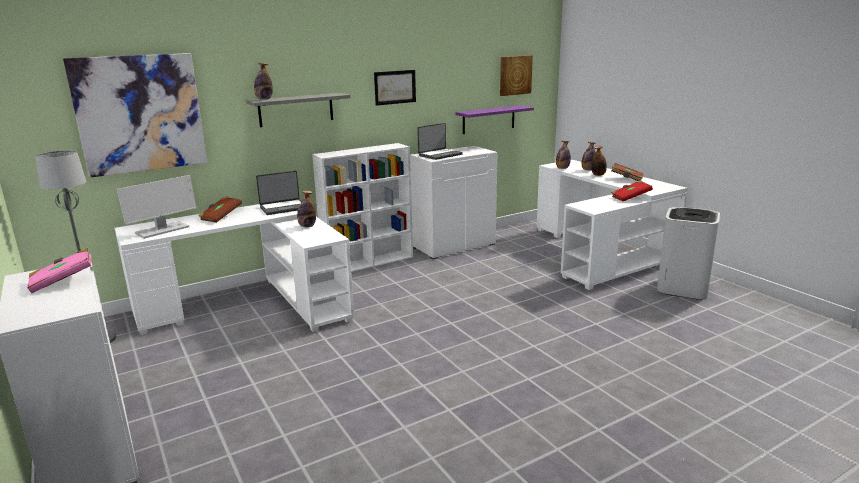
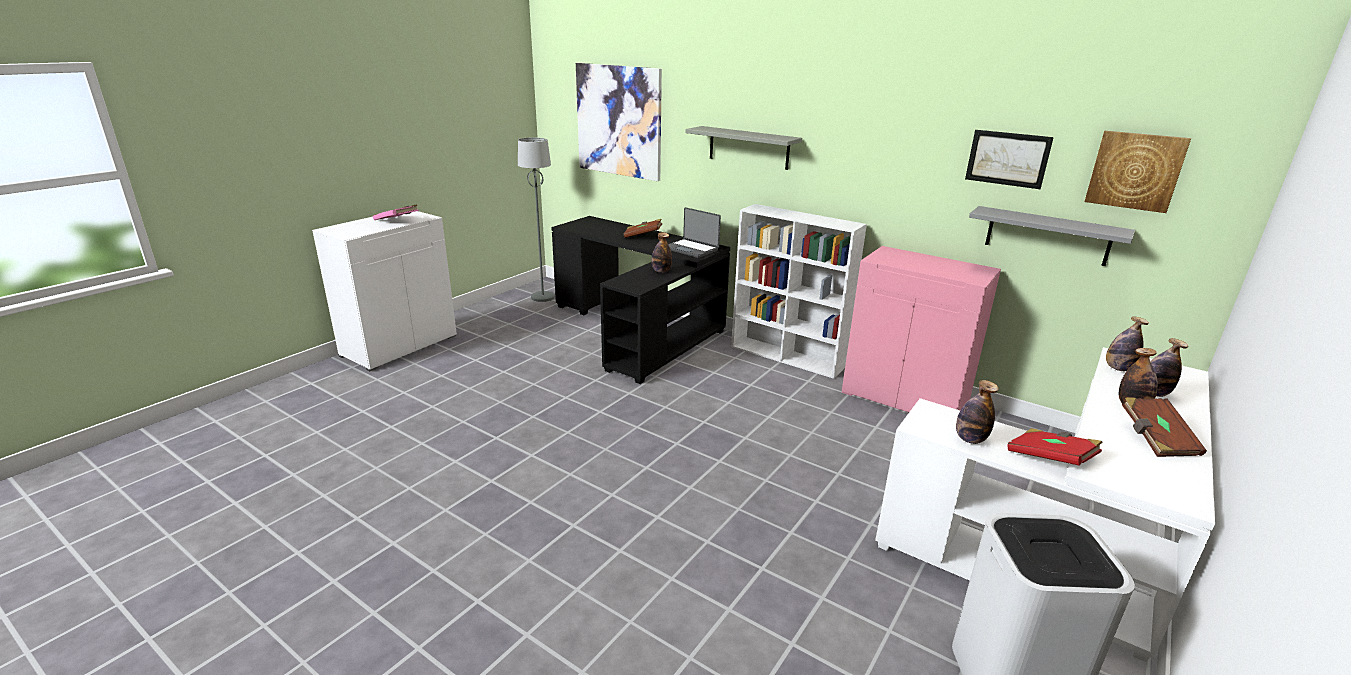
camera: 65 degrees right, 5 degrees up
(162, 230) = (593, 228): monitor -> none
(253, 303) = (640, 329): white desk -> black desk
(264, 99) = (711, 128): bottle -> bottle (970, 439)
(395, 87) = (880, 146): picture -> picture (1007, 158)
(439, 155) = (905, 259): laptop -> none
(454, 246) = (905, 398): white cabinet -> pink cabinet
(488, 119) = (1047, 236): purple shelf -> grey shelf

